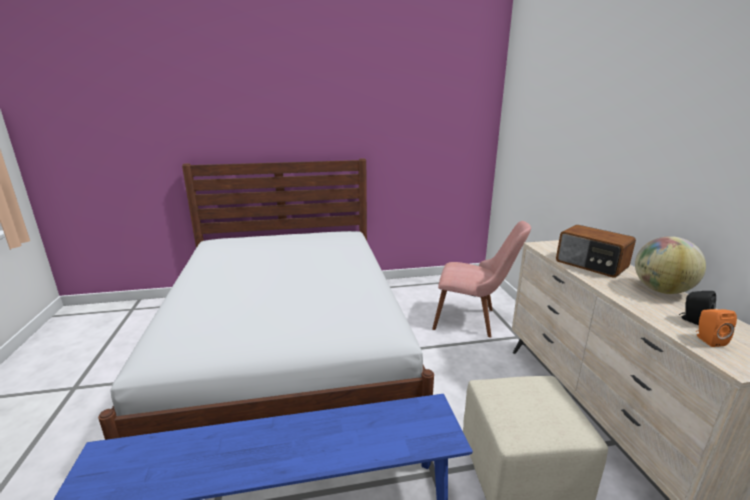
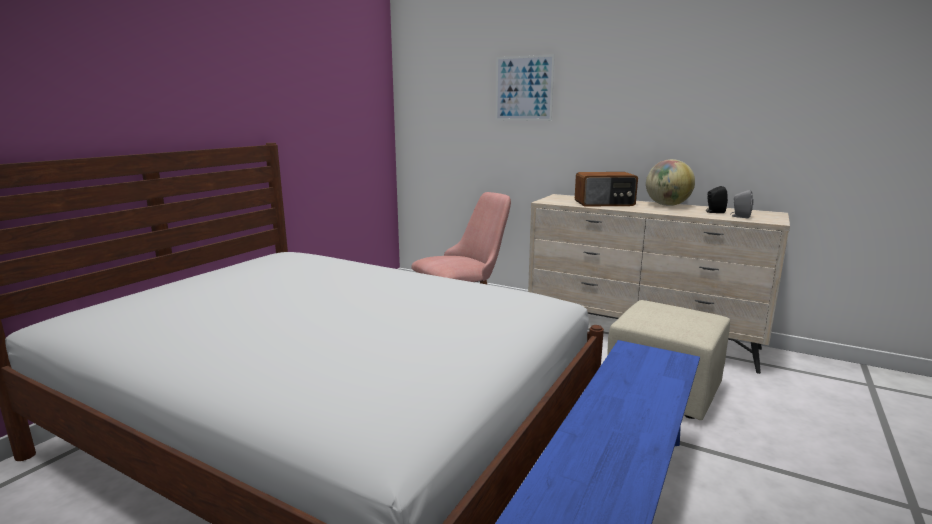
camera: 50 degrees left, 5 degrees down
(577, 127) = (523, 88): none -> picture
(708, 340) = (740, 216): orange speaker -> grey speaker

